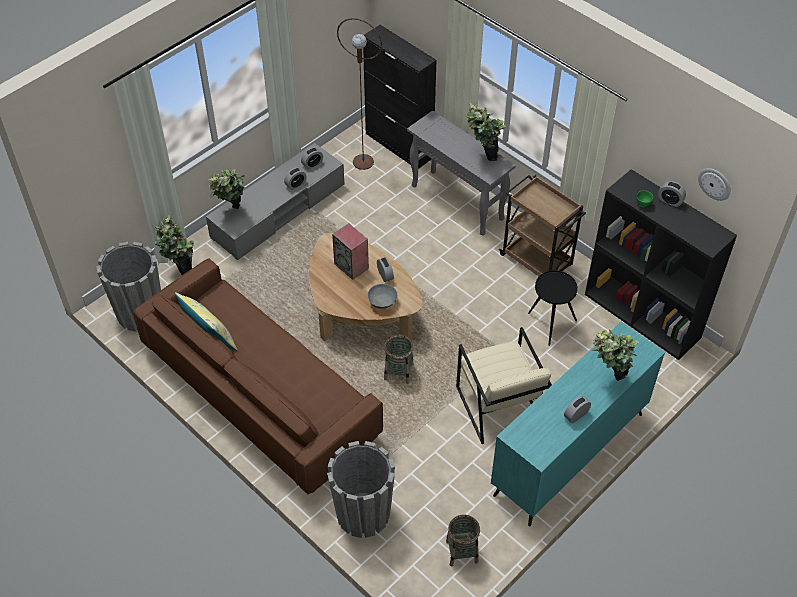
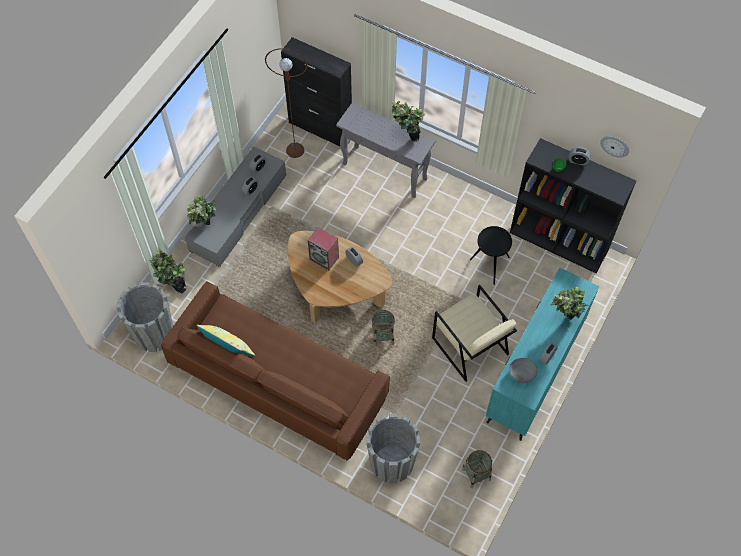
camera: 15 degrees left, 10 degrees up
(383, 302) = (359, 284): grey bowl -> grey bowl (522, 374)
(537, 261) = (464, 211): brown cart -> none

